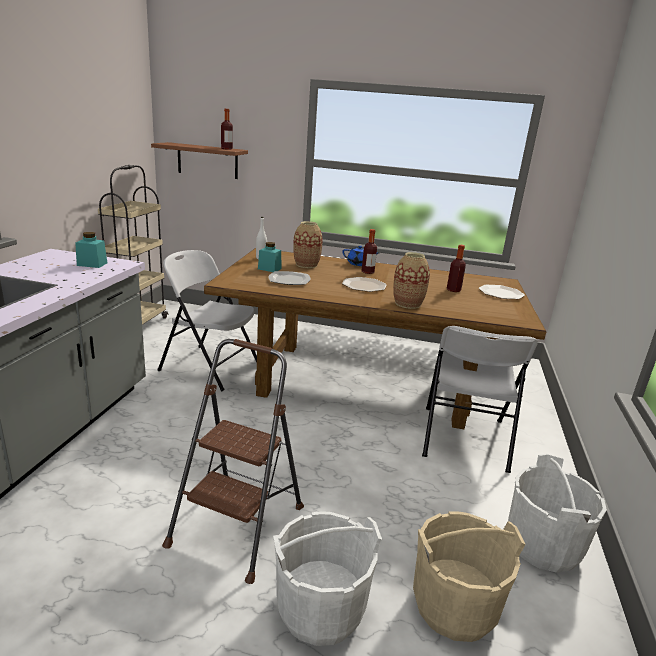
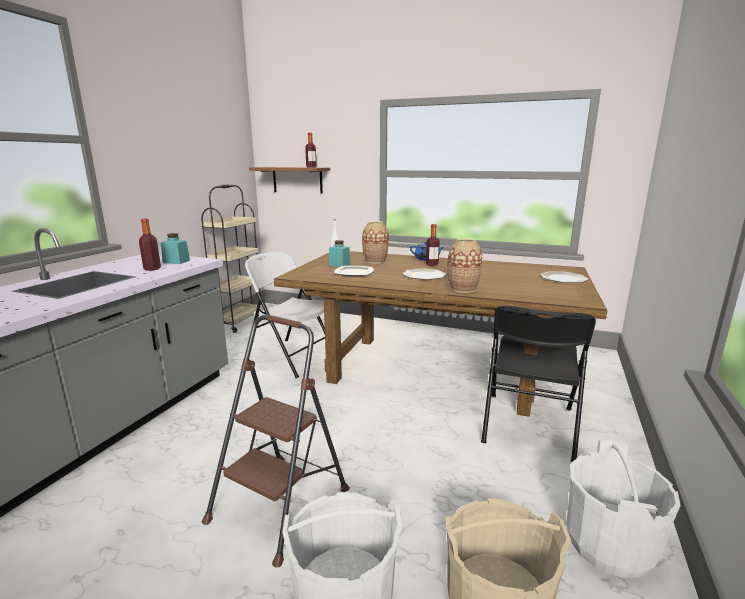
camera: 10 degrees right, 5 degrees down
(453, 290) = (514, 277): bottle -> bottle (152, 269)
(463, 438) = (528, 425): white chair -> black chair

